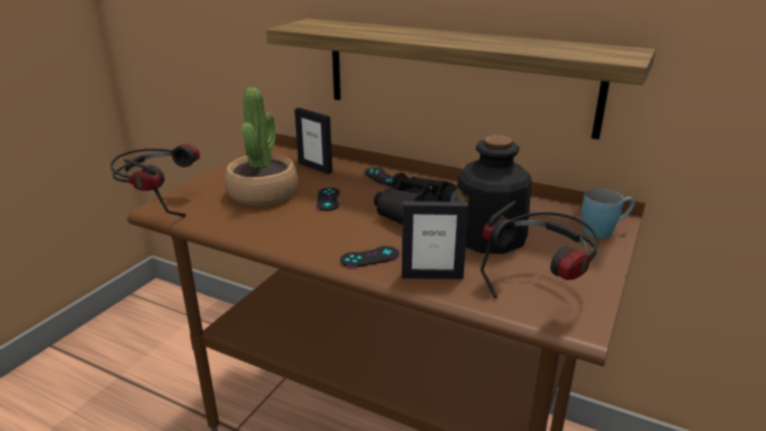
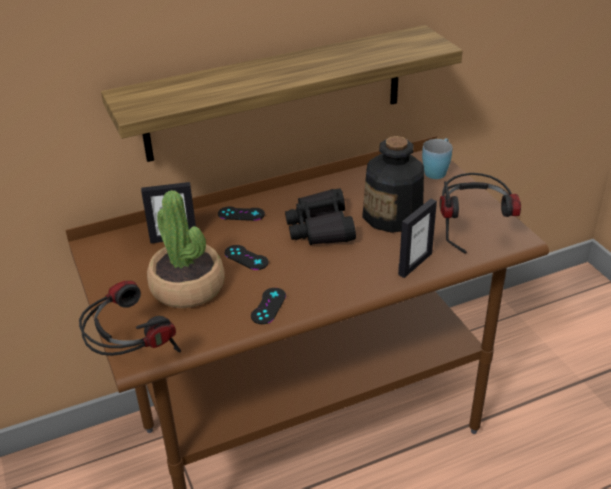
camera: 50 degrees left, 10 degrees up
(369, 257) = (362, 278): black game controller -> black game controller (268, 306)

